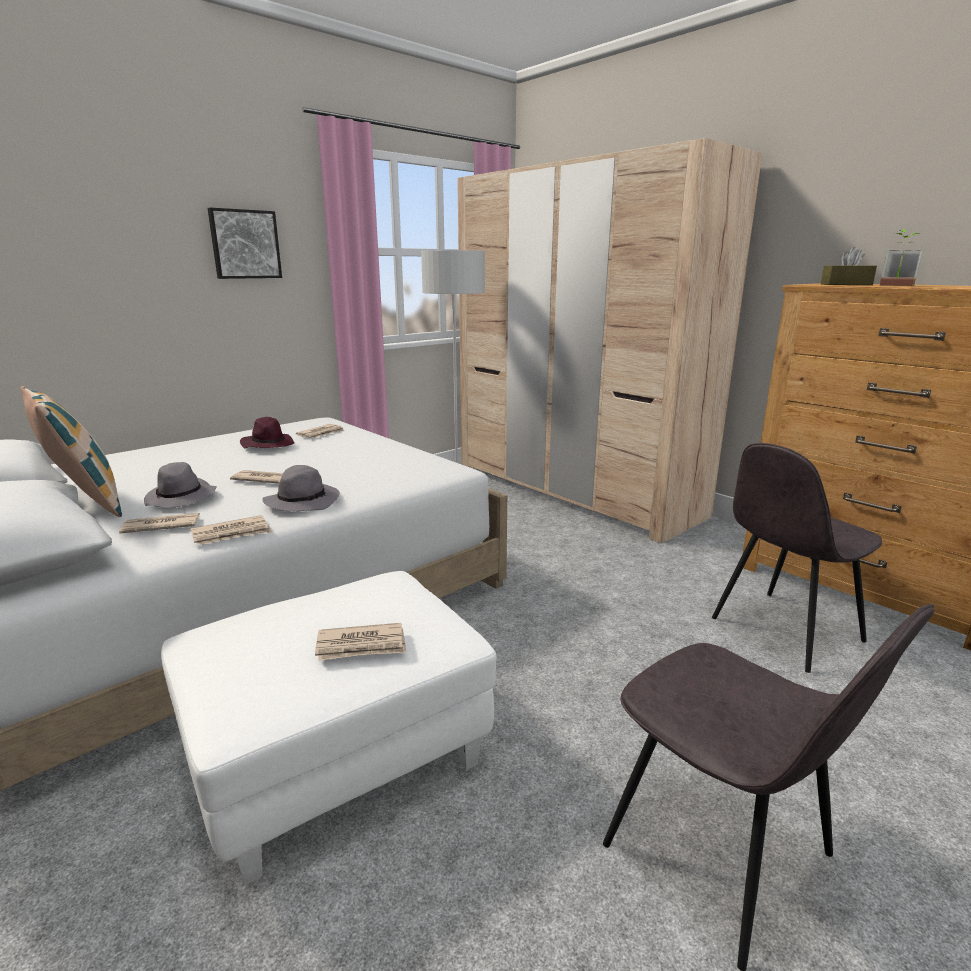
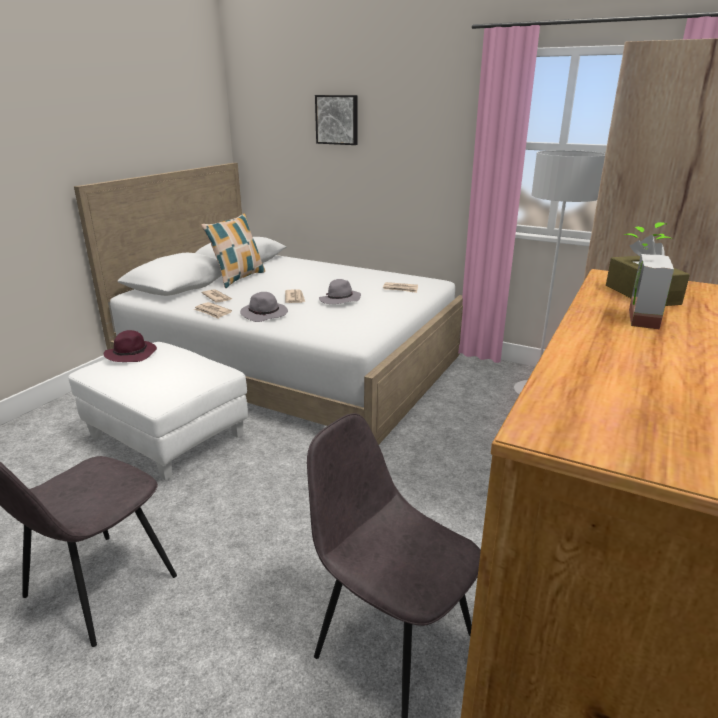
camera: 70 degrees right, 5 degrees up
(181, 498) = (255, 291): grey hat -> grey hat (340, 300)
(245, 244) = (420, 138): picture -> picture (337, 120)
(268, 445) = (360, 283): purple hat -> purple hat (132, 354)
(362, 645) = (142, 377): newspaper -> none

